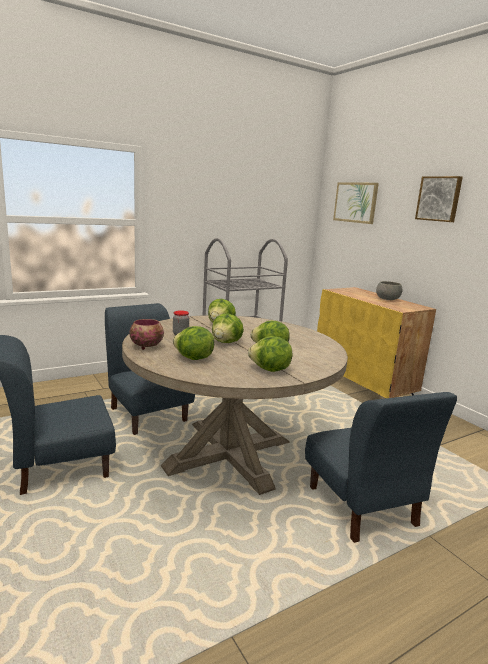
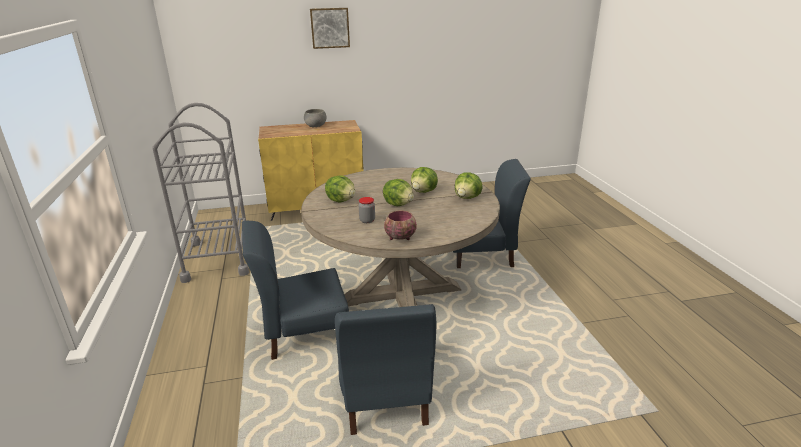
camera: 70 degrees left, 10 degrees up
(193, 358) = (437, 221): lettuce -> none
(355, 202) = (227, 39): picture -> none

